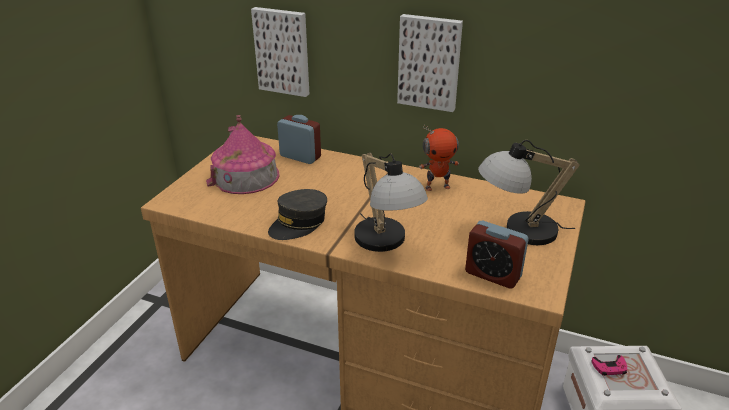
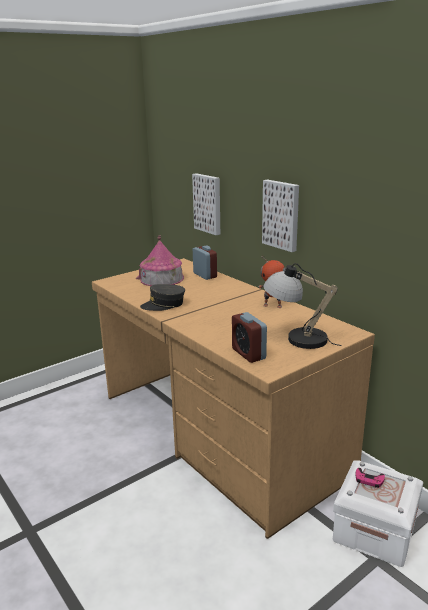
camera: 30 degrees right, 10 degrees down
(386, 244) = (201, 325): table lamp -> none

